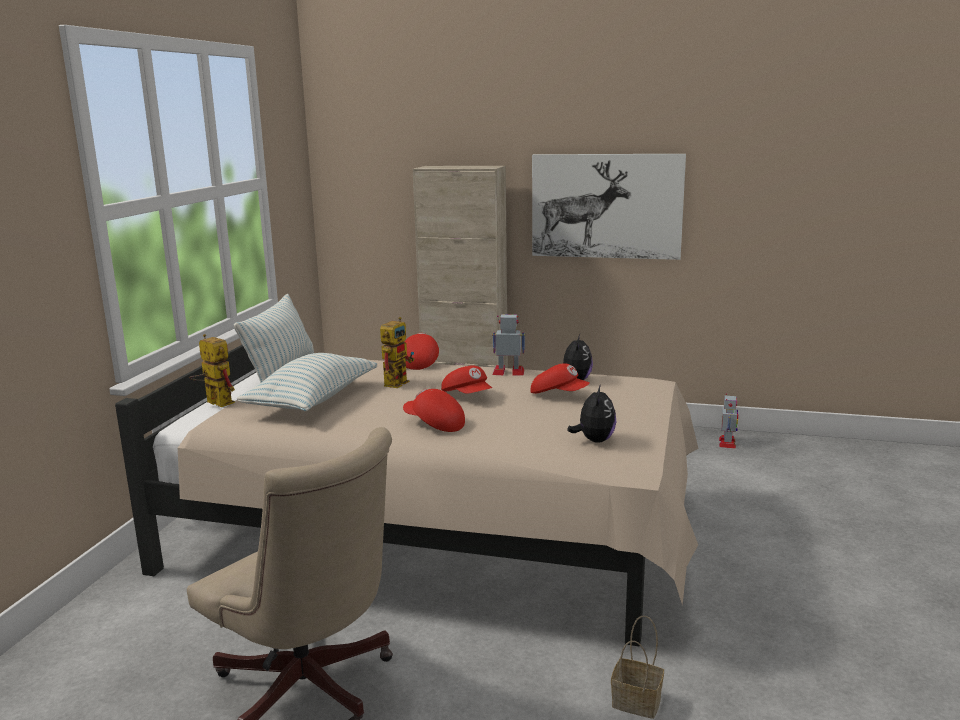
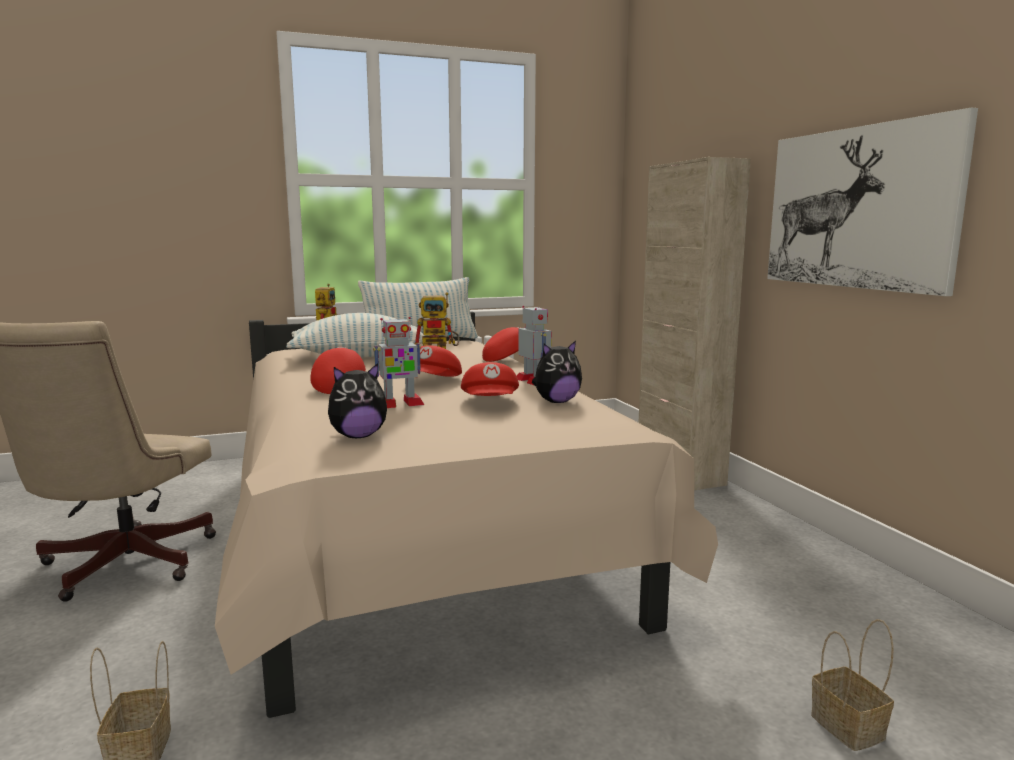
camera: 55 degrees right, 5 degrees down
(727, 443) = (952, 640): toy robot -> toy robot (399, 404)
(769, 492) = (850, 728): none -> basket

